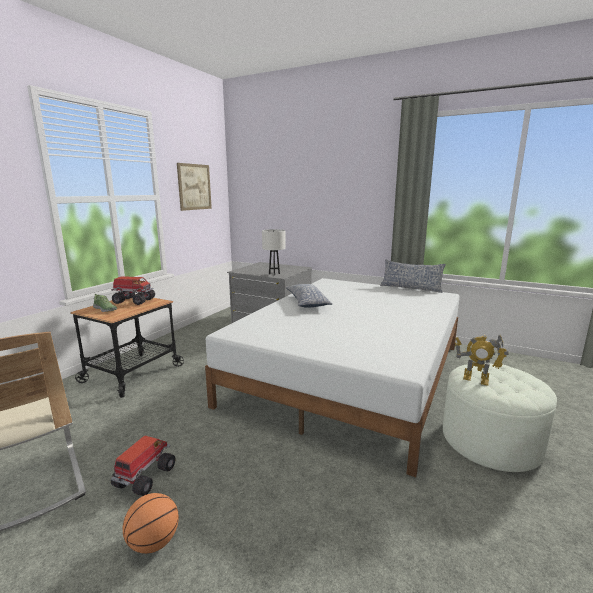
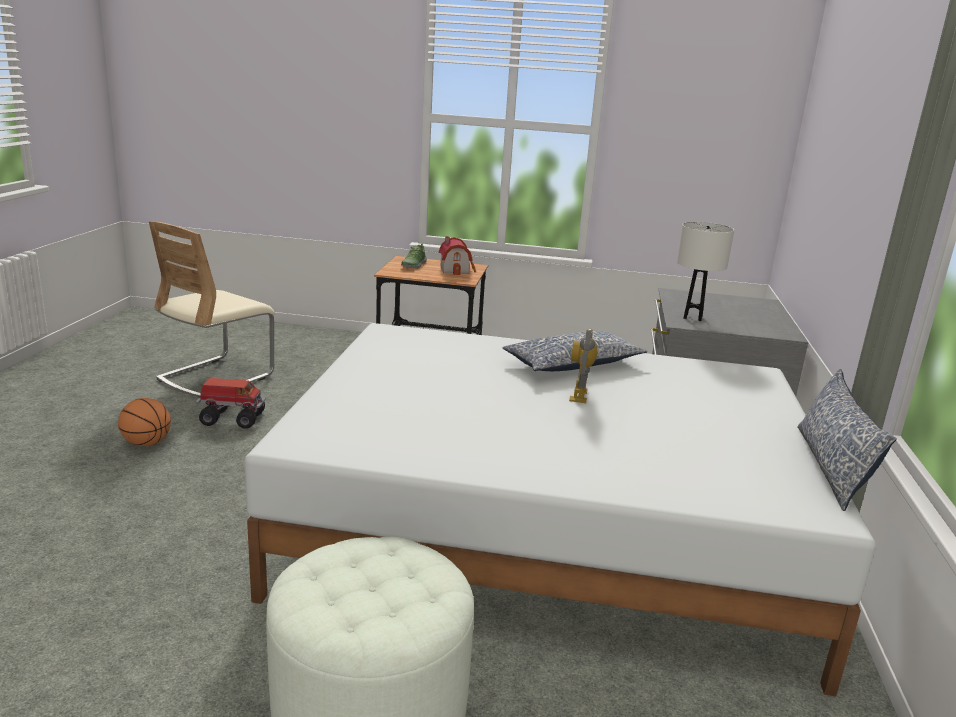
camera: 70 degrees right, 5 degrees up
(133, 301) = (456, 269): toy truck -> toy house
(194, 187) = (691, 119): picture -> none
(476, 380) = (357, 552): toy robot -> toy robot (579, 395)

